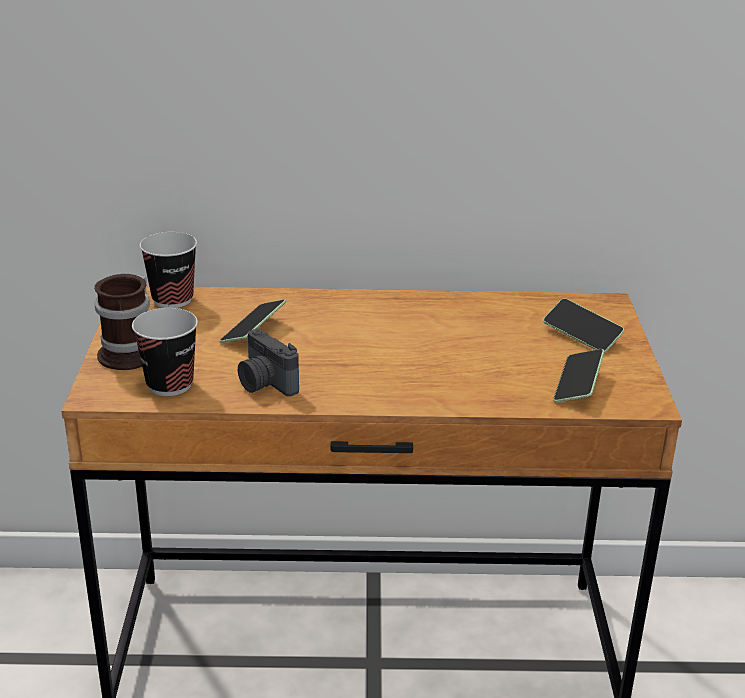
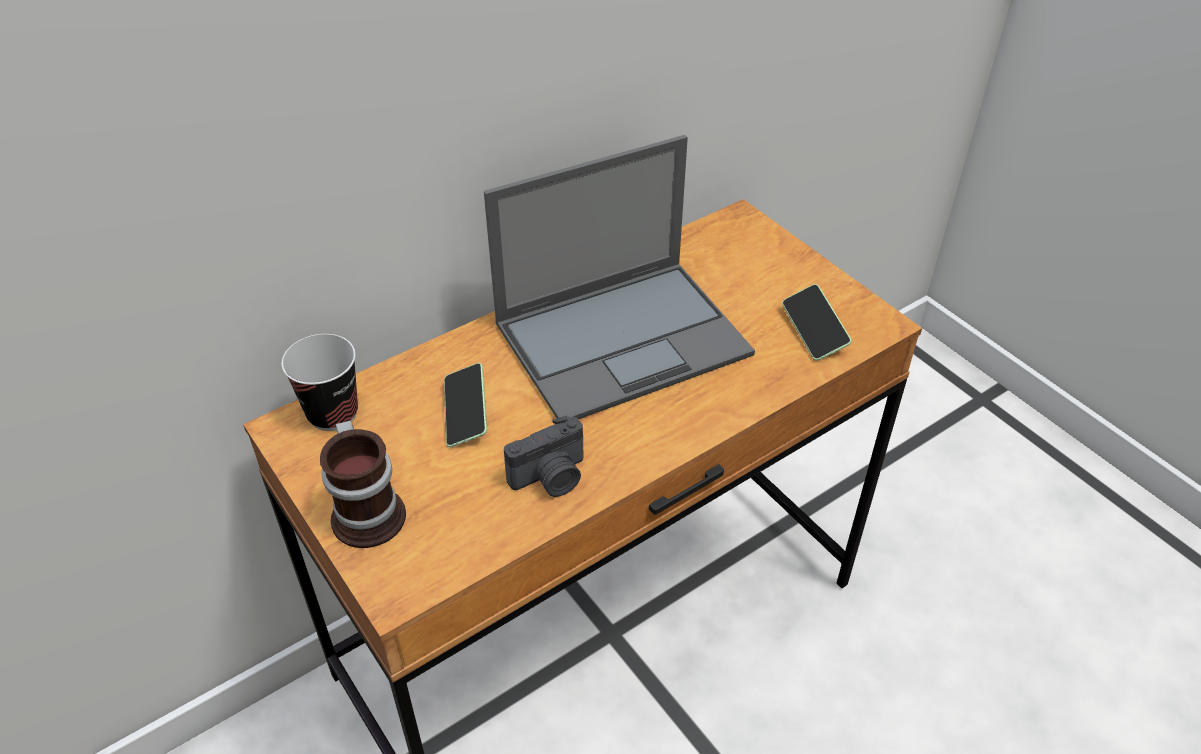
camera: 35 degrees left, 15 degrees up
(170, 384) = (458, 533): cup -> none
(265, 384) = (551, 478): camera -> camera turned 45 degrees counterclockwise
(418, 334) = (625, 338): none -> laptop
(581, 335) = (758, 268): phone -> none

